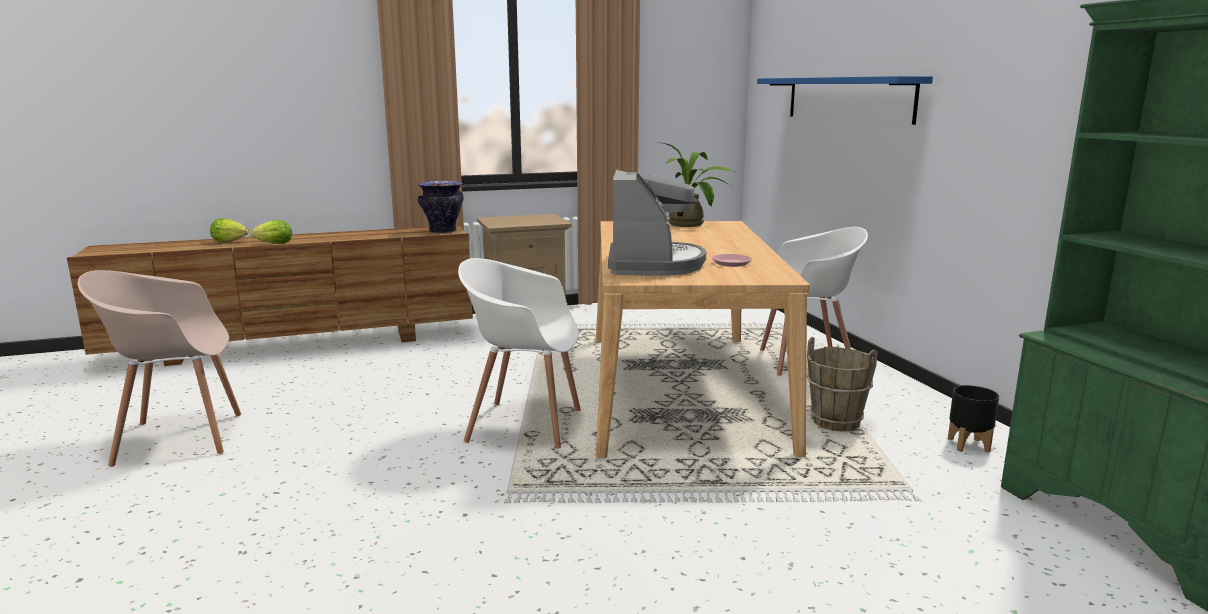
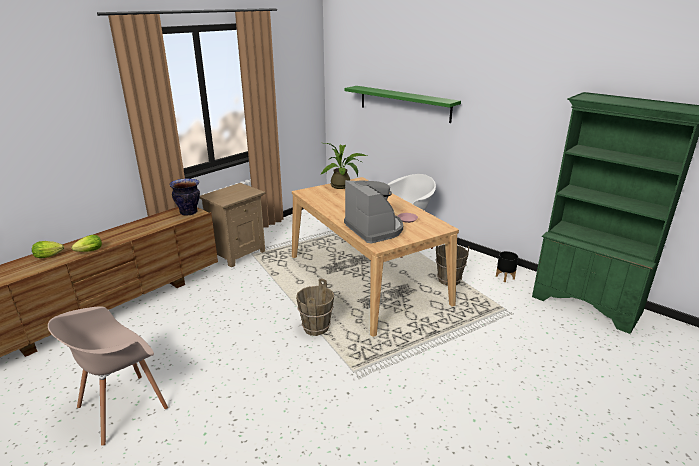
camera: 30 degrees left, 10 degrees up
(523, 425) = (316, 328): white chair -> brown bucket
(847, 98) = (404, 103): blue shelf -> green shelf

